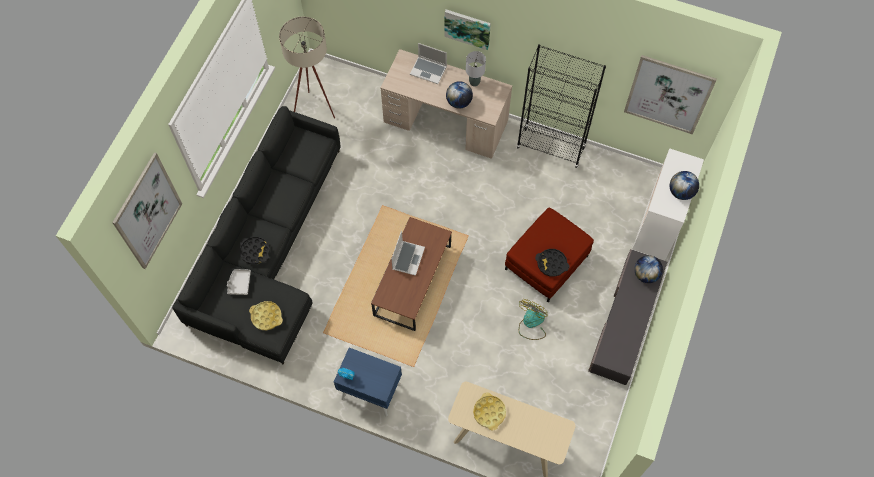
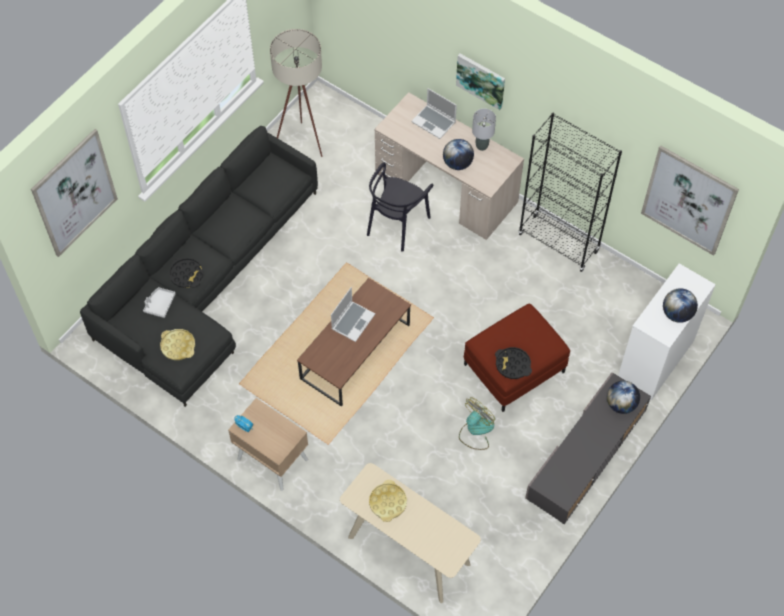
camera: 15 degrees right, 5 degrees down
(370, 391) = (272, 459): blue nightstand -> beige nightstand
(414, 162) = (397, 224): none -> black chair

